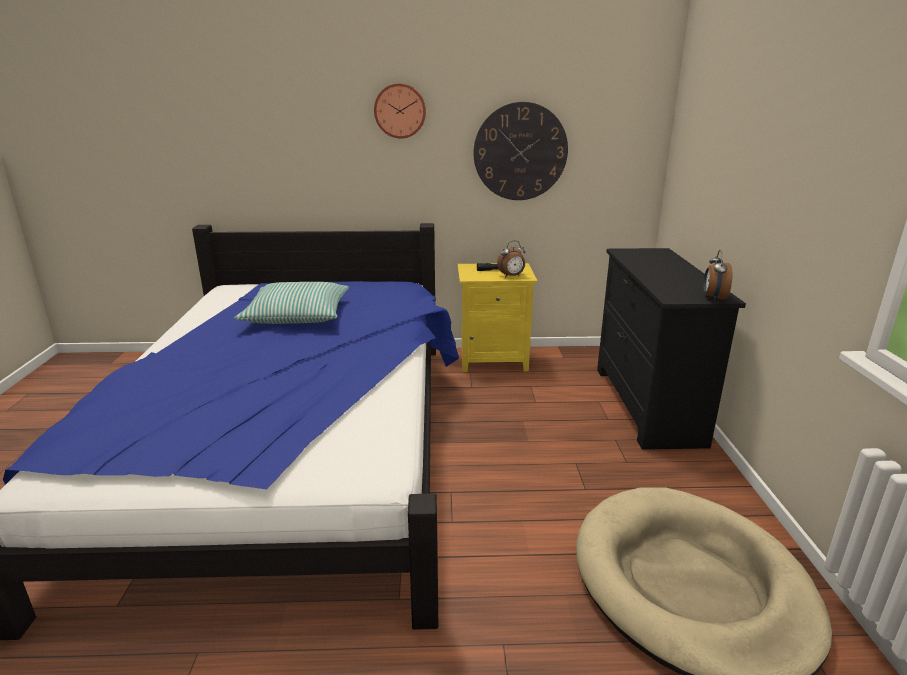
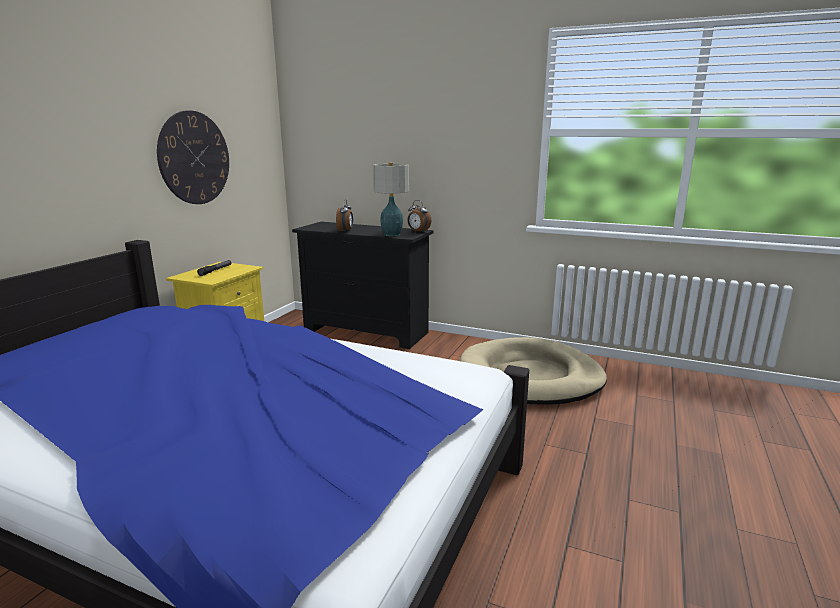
camera: 65 degrees left, 5 degrees down
(297, 315) = (130, 362): pillow -> none
(400, 111) = (78, 116): wall clock -> none
(511, 276) = (239, 270): alarm clock -> alarm clock (345, 231)
(668, 289) = (391, 234): none -> table lamp

